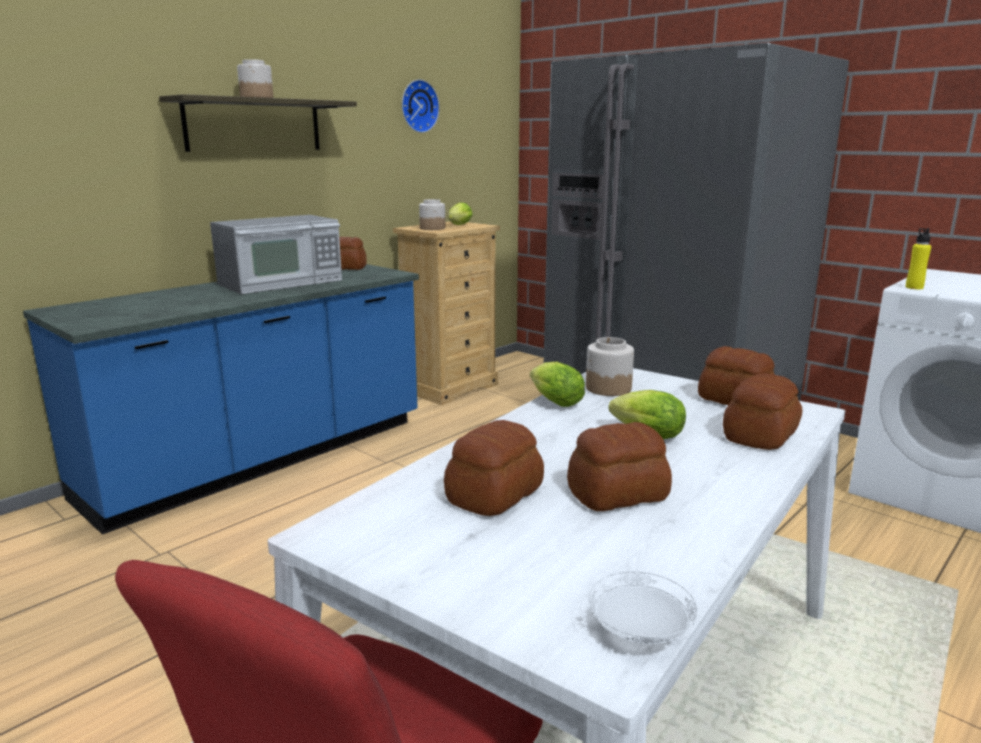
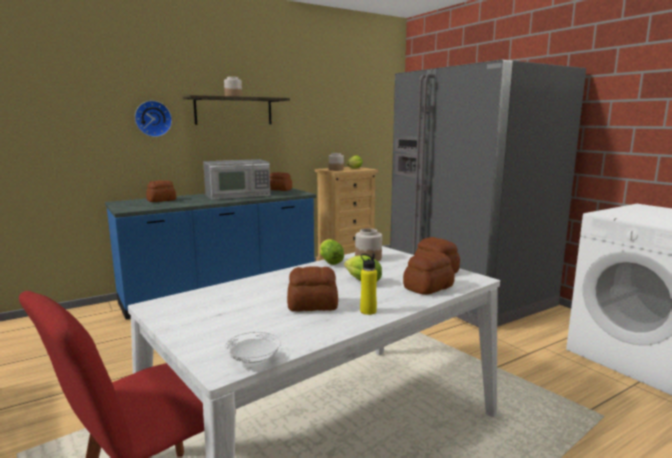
camera: 15 degrees right, 5 degrees down
(418, 106) = (334, 100): wall clock -> wall clock (153, 118)
(492, 495) = (248, 299): bread -> bread (161, 200)
(914, 287) = (606, 213): yellow bottle -> yellow bottle (368, 311)

